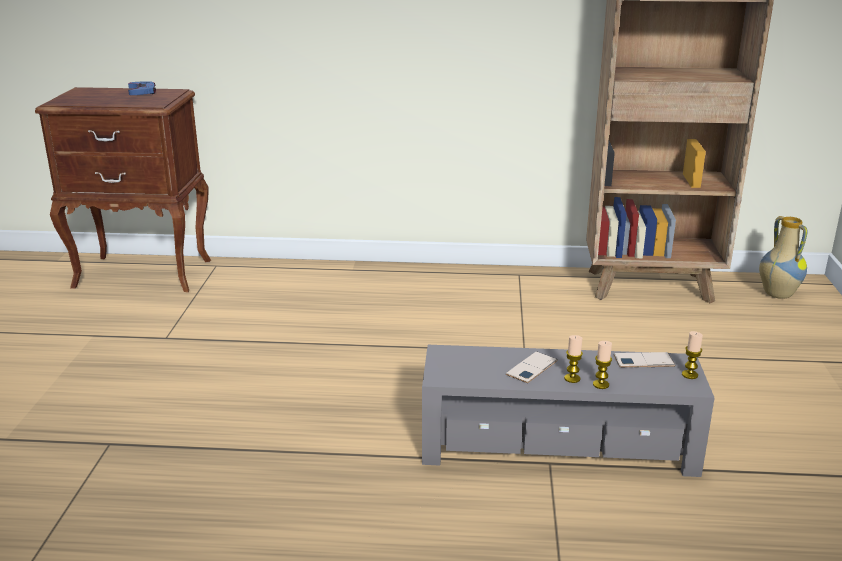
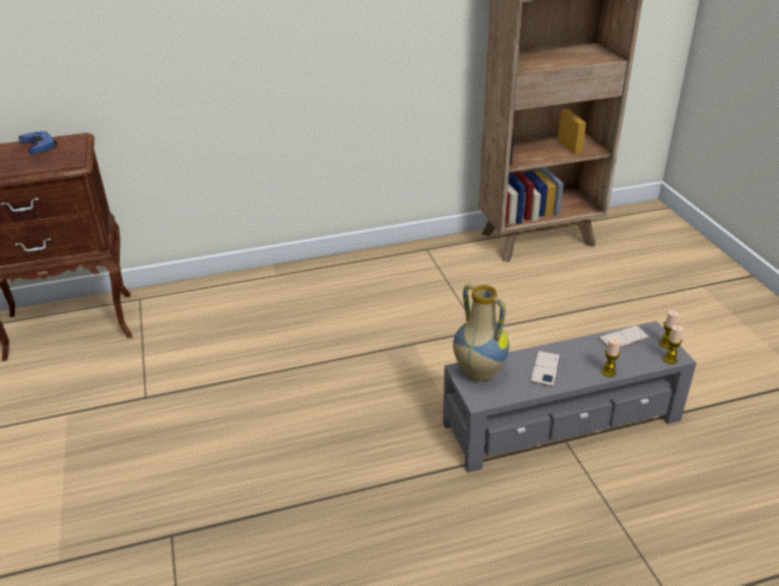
camera: 20 degrees left, 10 degrees up
(572, 378) = (583, 372): candle -> candle (670, 359)
(776, 294) = (635, 227): vase -> vase (477, 373)

